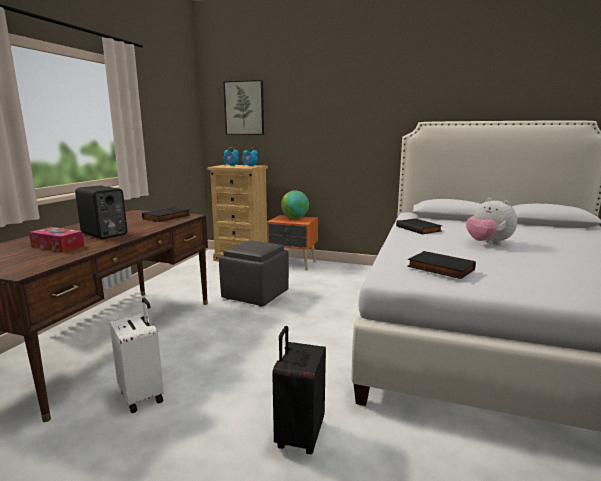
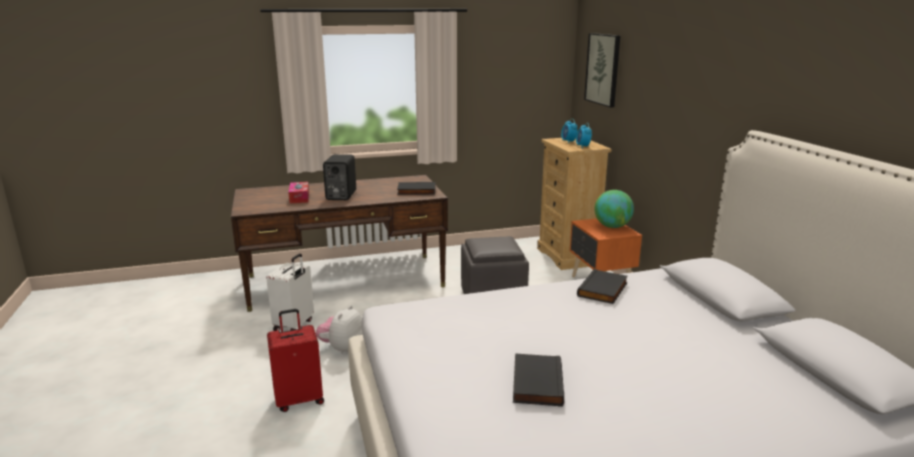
camera: 55 degrees right, 5 degrees up
(299, 435) = (299, 399): black suitcase -> red suitcase
(439, 268) = (434, 325): black book -> black book (535, 383)
(488, 243) = (592, 338): plush toy -> plush toy (342, 348)

